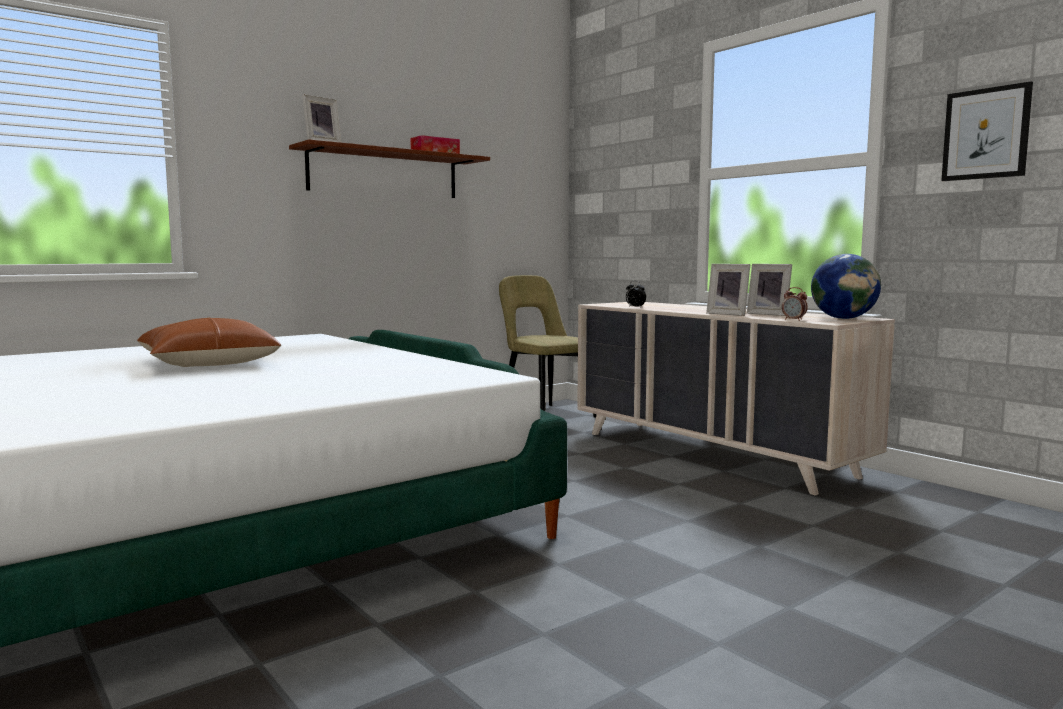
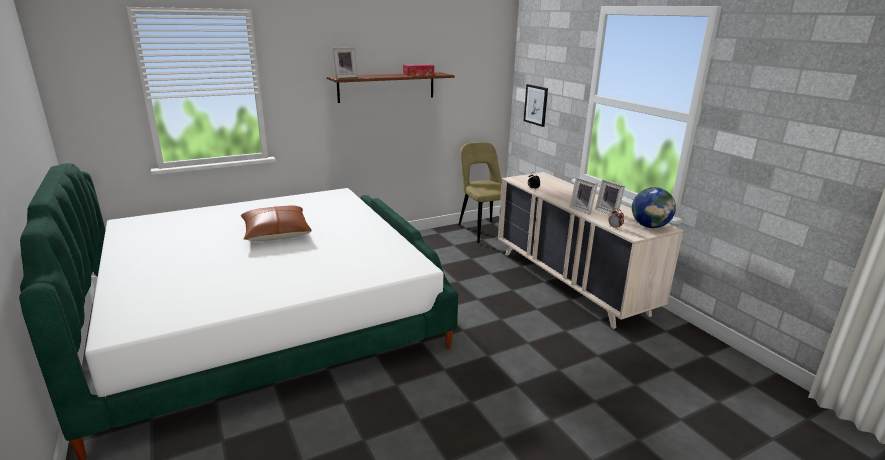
camera: 10 degrees right, 15 degrees up
(986, 133) = (760, 123): picture -> picture (536, 105)

